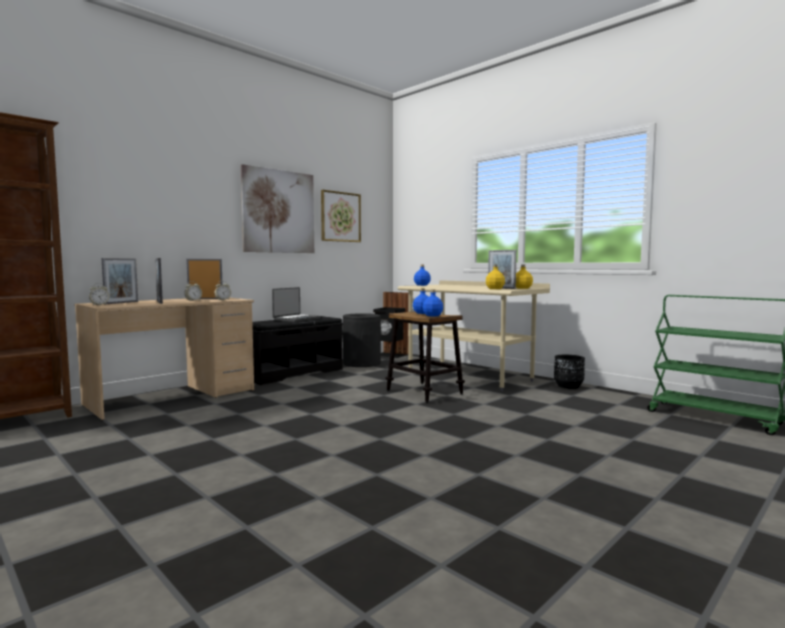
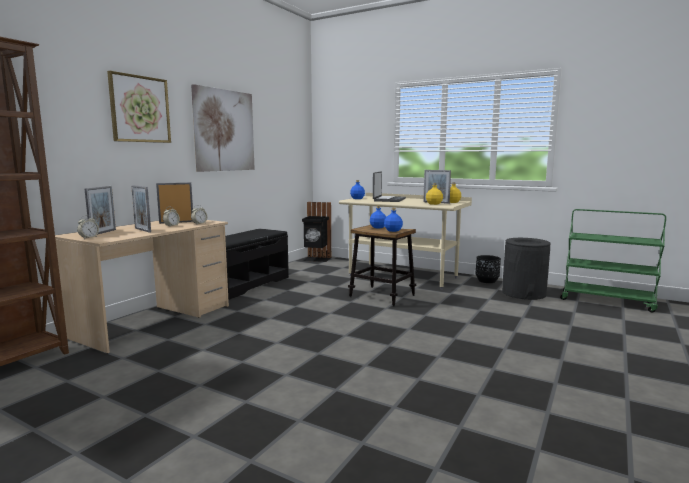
camera: 15 degrees left, 5 degrees up
(296, 319) = (247, 234): laptop -> laptop (388, 200)
(340, 217) = (273, 133): picture -> picture (140, 109)
(362, 363) = (300, 269): black trash can -> black trash can (524, 293)

